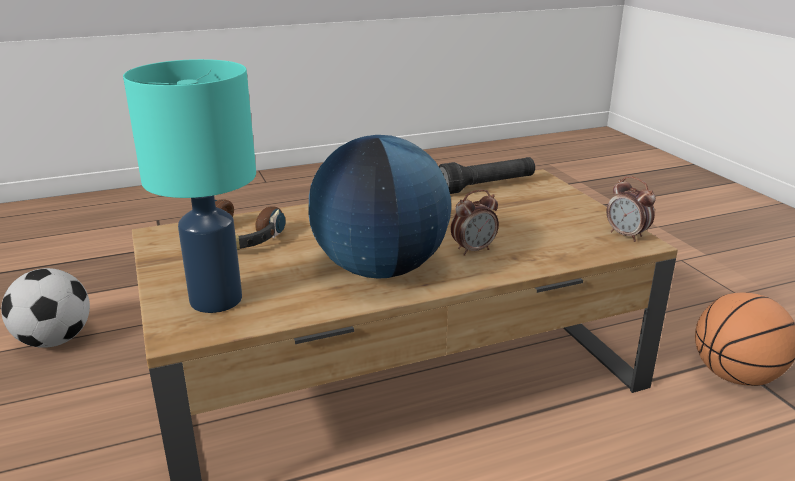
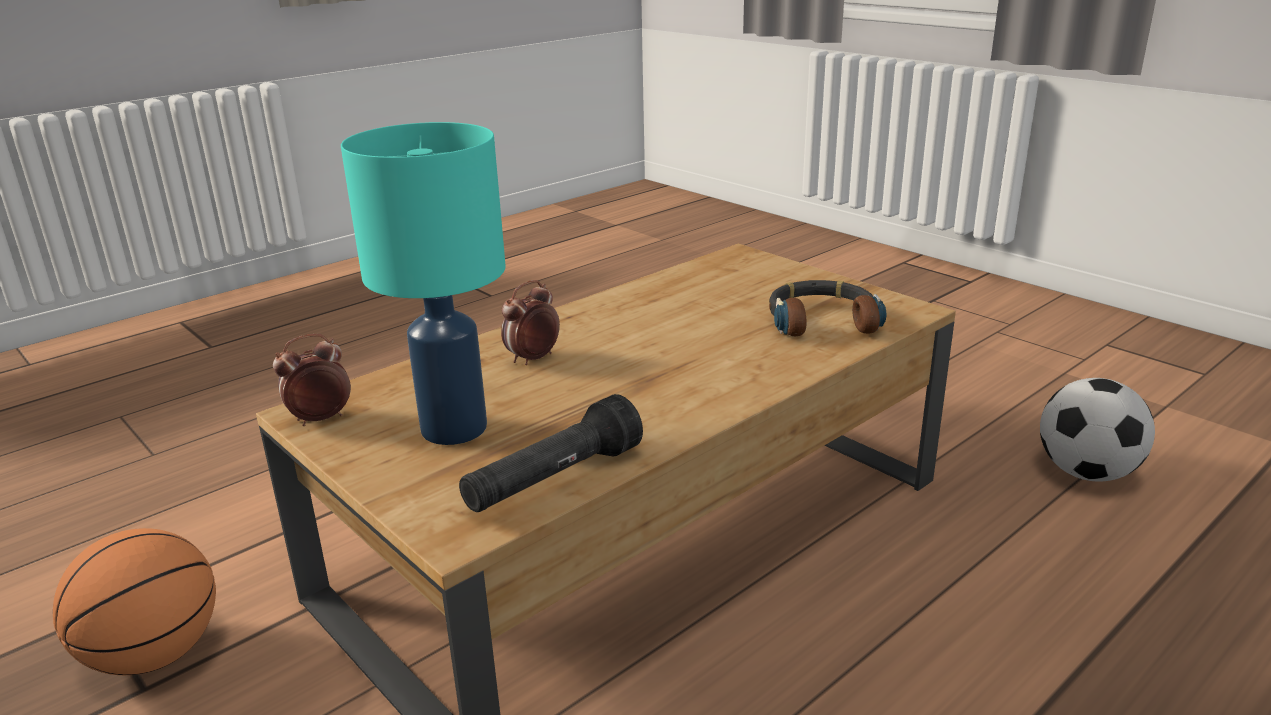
camera: 160 degrees right, 0 degrees up
(217, 299) = (745, 274): turquoise table lamp -> turquoise table lamp (452, 429)
(380, 269) = (625, 320): globe -> none
(626, 235) = (320, 419): alarm clock -> alarm clock turned 60 degrees counterclockwise

